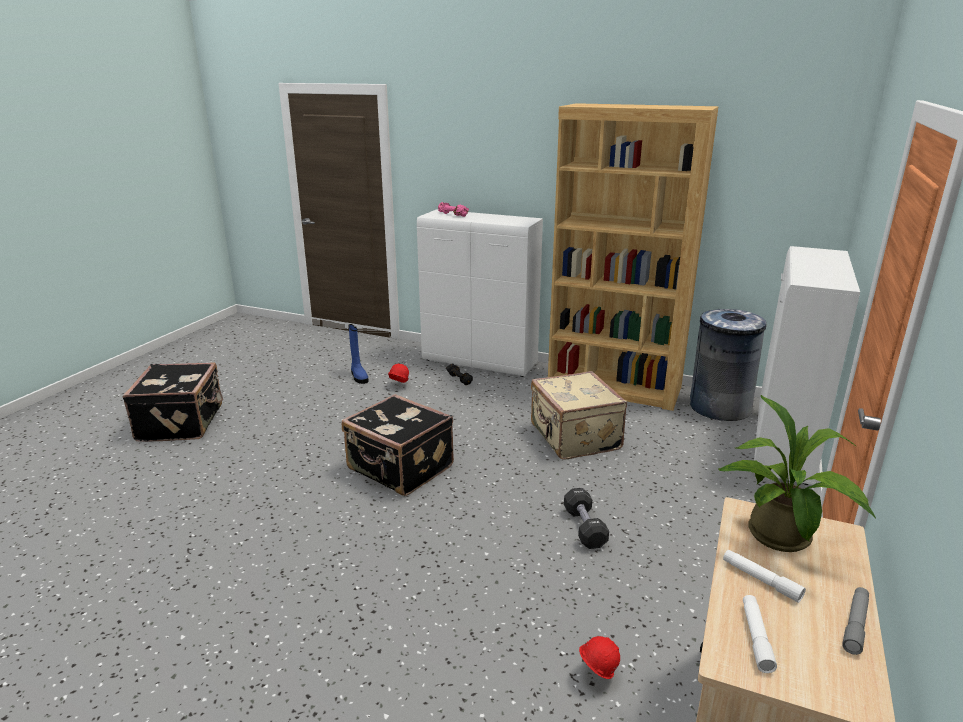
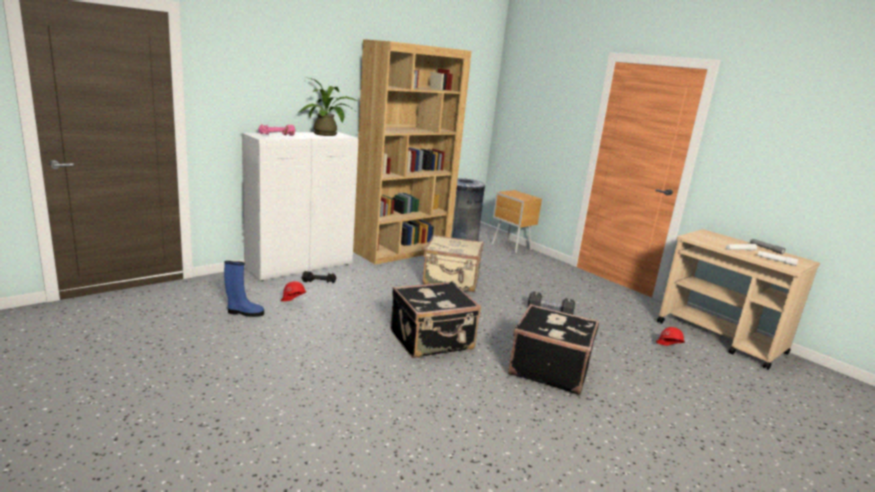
camera: 65 degrees left, 5 degrees down
(182, 423) = (196, 427): black suitcase -> black suitcase (549, 369)
(783, 446) = (511, 247): white cabinet -> brown nightstand
(783, 541) = (713, 239): potted plant -> potted plant (328, 135)

